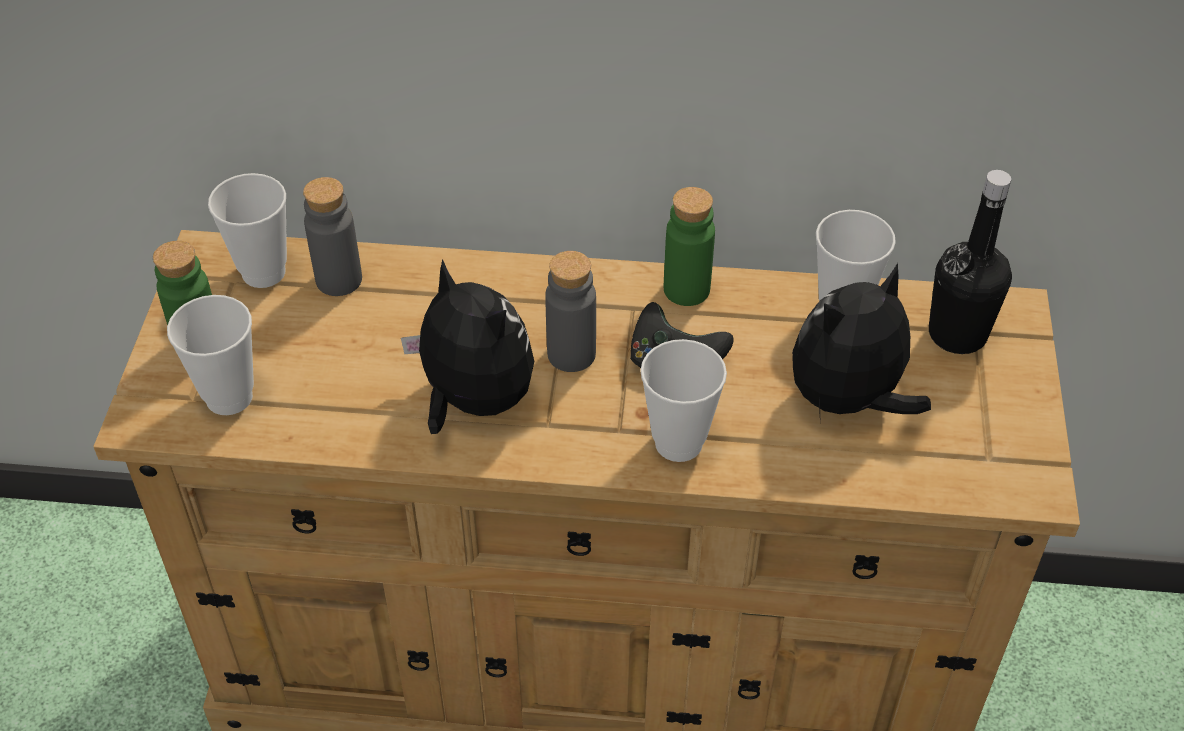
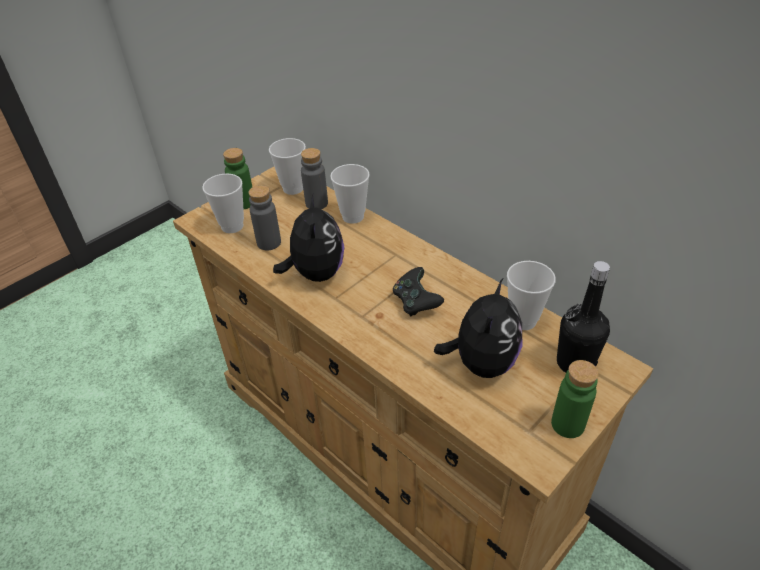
camera: 40 degrees right, 5 degrees down
(571, 354) = (375, 275): grey bottle -> grey bottle (269, 242)
(678, 443) = (381, 336): cup -> cup (353, 216)
(686, 289) = (455, 274): green bottle -> green bottle (567, 424)
(848, 401) = (481, 363): plush toy -> plush toy turned 105 degrees clockwise

